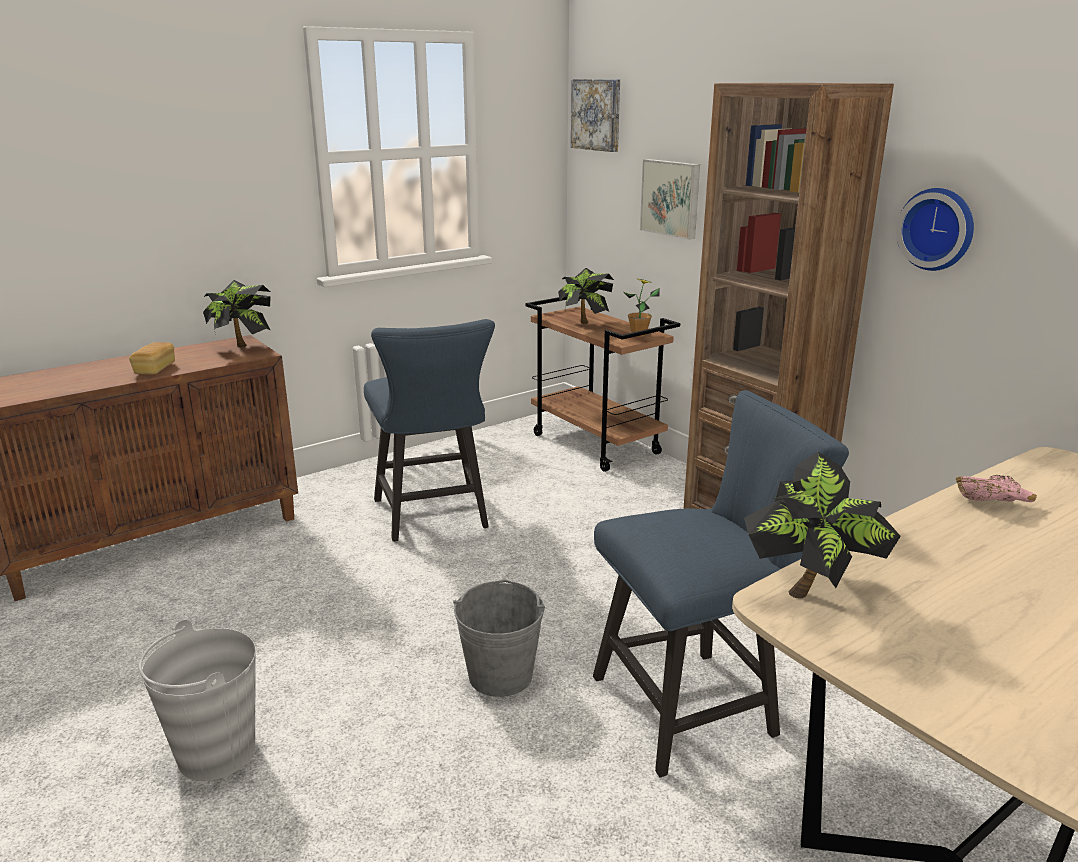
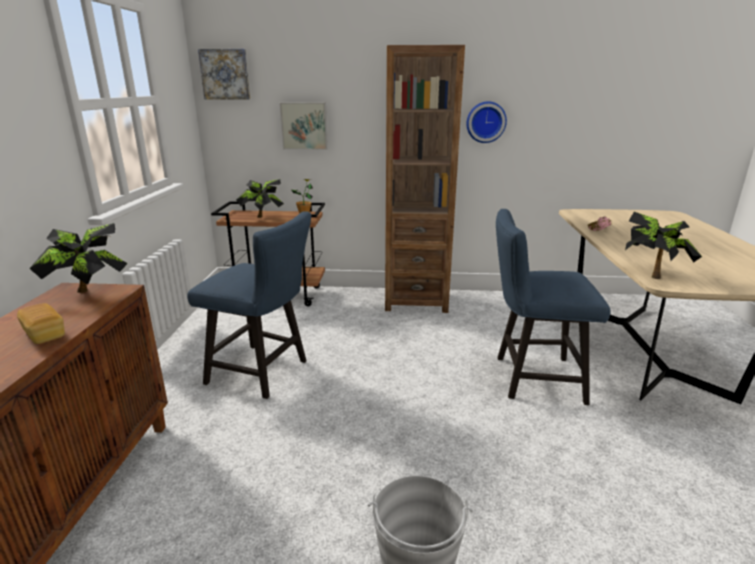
camera: 50 degrees left, 0 degrees up
(500, 675) = (453, 421): grey bucket -> none
(696, 704) = (531, 378): blue chair -> blue chair turned 105 degrees counterclockwise

